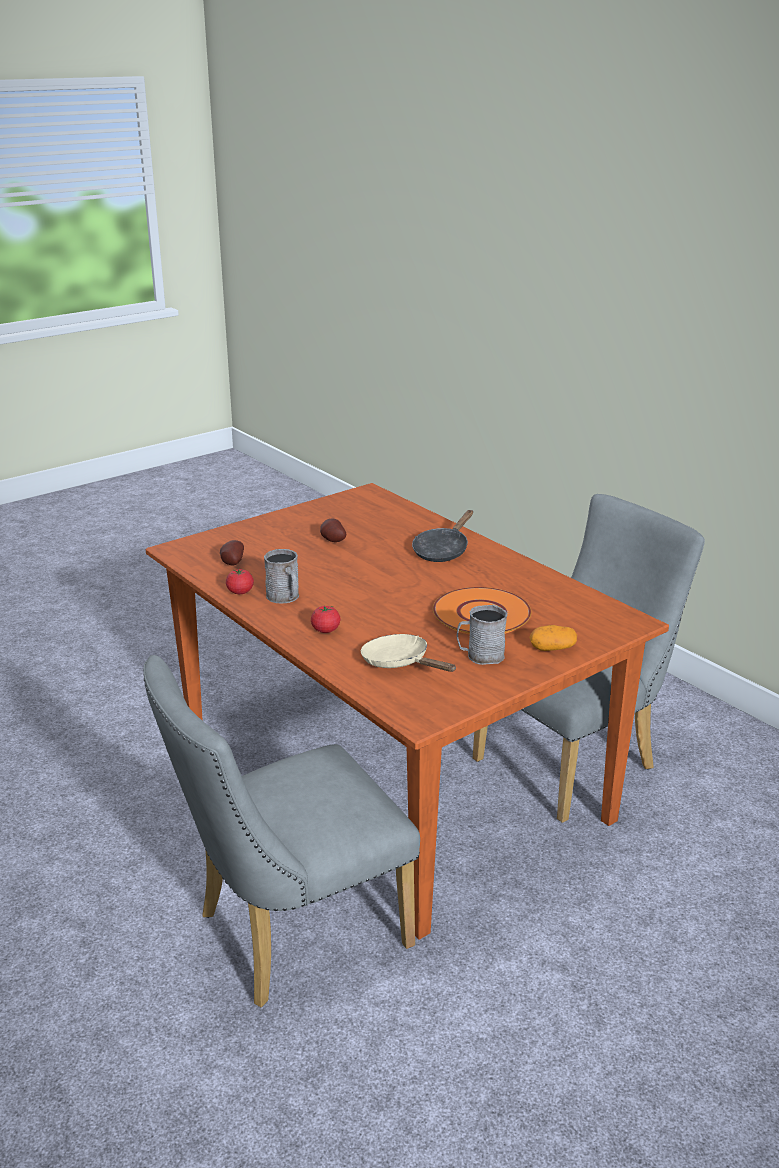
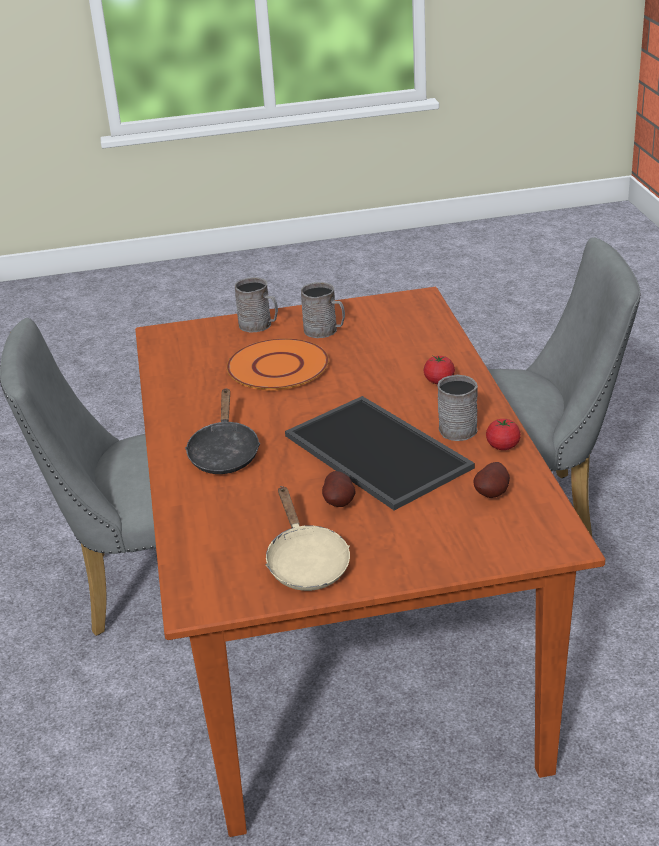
camera: 150 degrees left, 5 degrees up
(335, 570) = (373, 452): none -> tray
(400, 663) = (397, 338): beige frying pan -> beige frying pan (305, 562)
(442, 550) = (224, 453): black frying pan -> black frying pan turned 120 degrees clockwise
(552, 648) = (259, 325): potato -> grey mug

